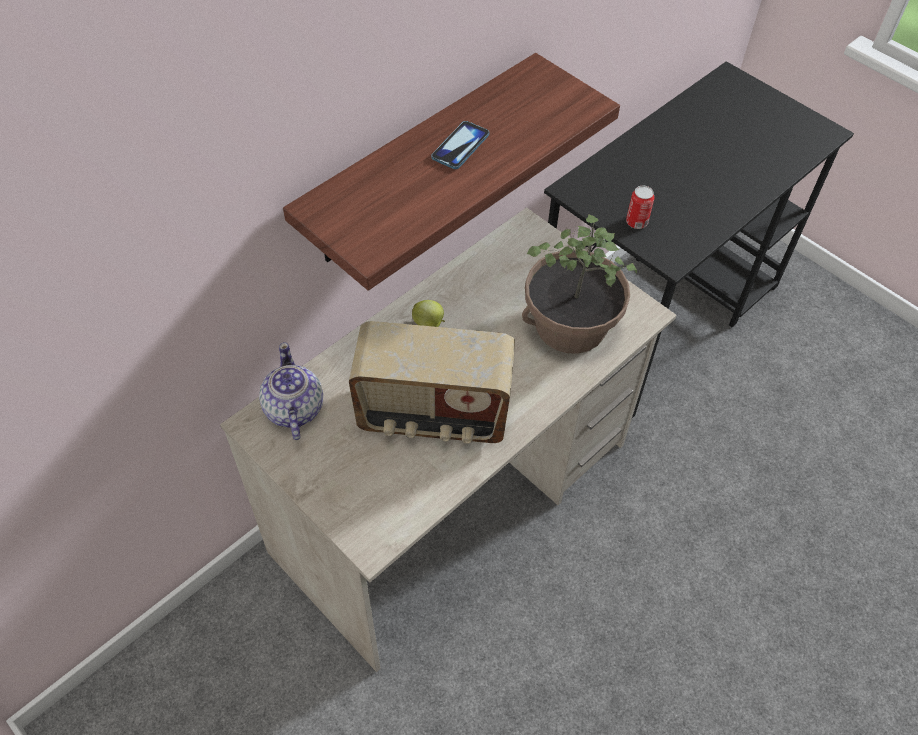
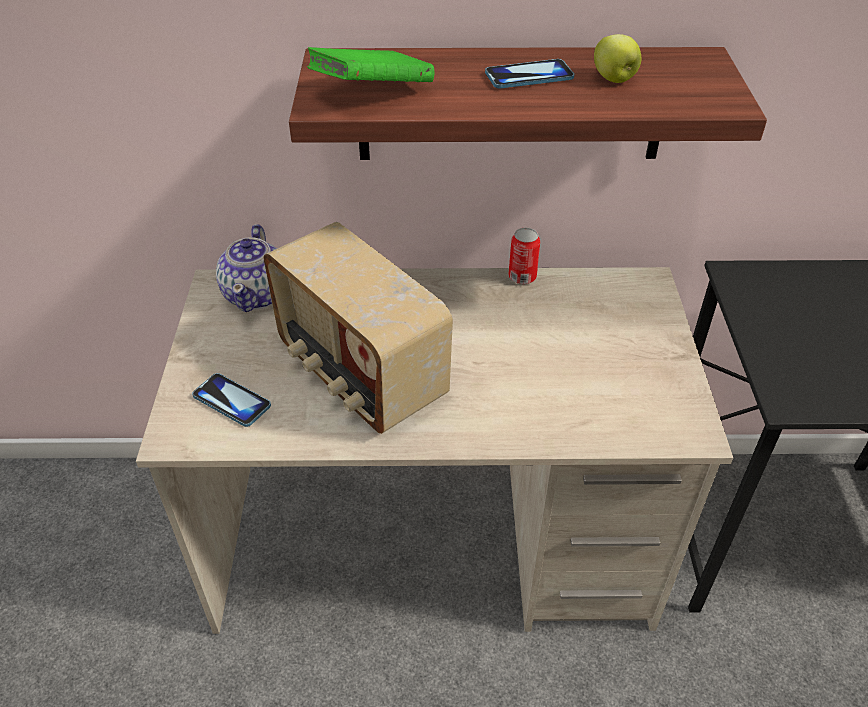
camera: 45 degrees right, 10 degrees down
(293, 410) = (257, 294): teapot -> teapot turned 150 degrees clockwise
(378, 494) = (232, 401): none -> phone
(387, 221) = (372, 93): none -> green book
(429, 324) = (451, 303): apple -> apple (614, 80)
(570, 324) = (592, 388): potted plant -> none
(636, 222) = (783, 342): can -> can (522, 277)

